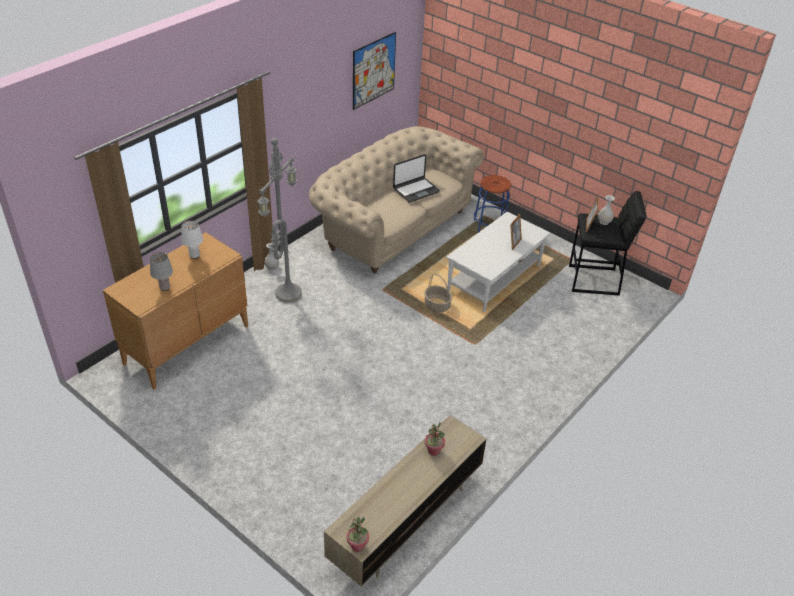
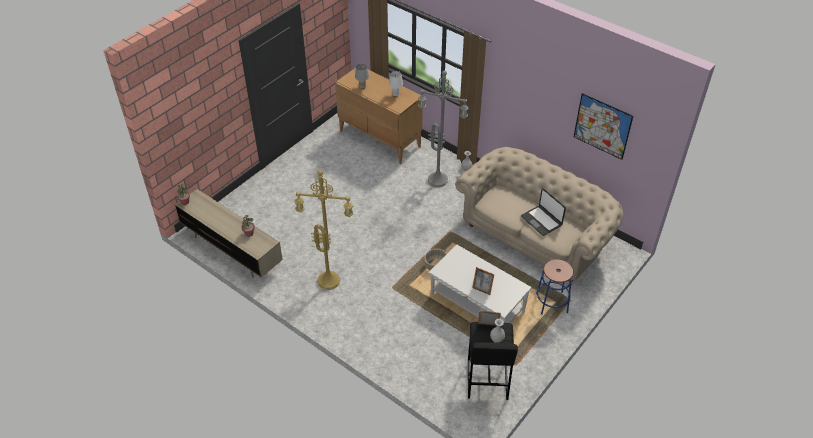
camera: 90 degrees right, 5 degrees up
(464, 403) = (330, 280): none -> yellow floor lamp

